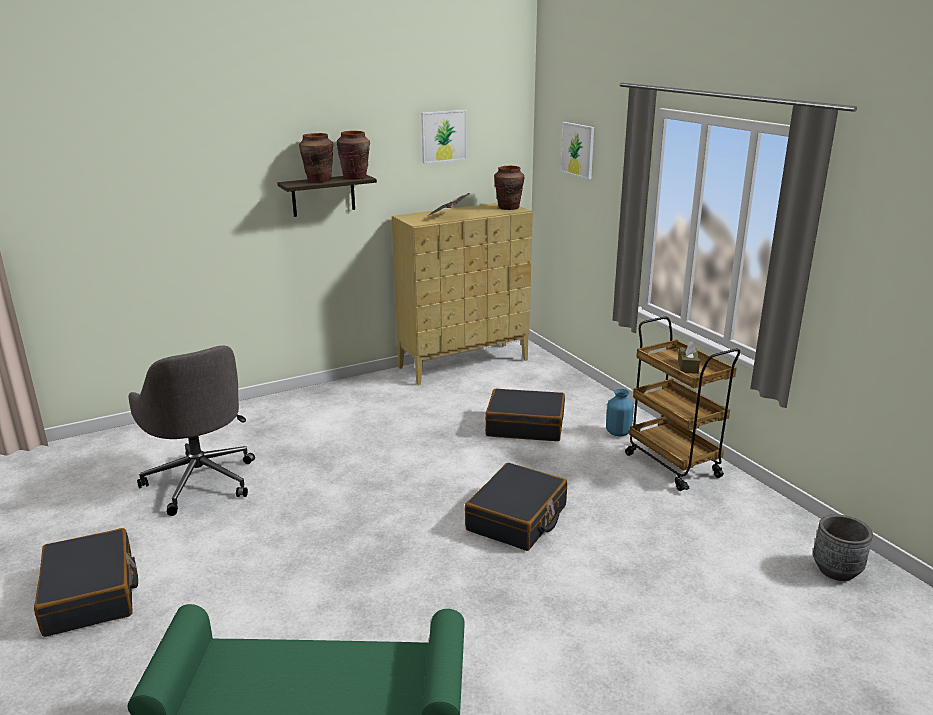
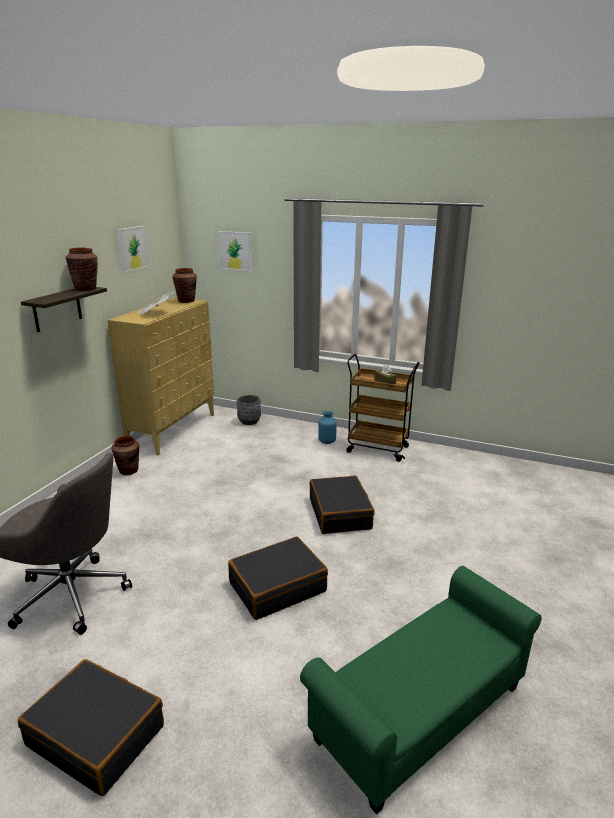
camera: 40 degrees left, 0 degrees up
(319, 180) = (59, 295): brown vase -> brown vase (128, 471)
(525, 426) = (269, 456): black suitcase -> black suitcase (277, 587)
(836, 570) = (508, 472): grey planter -> grey planter (249, 421)

